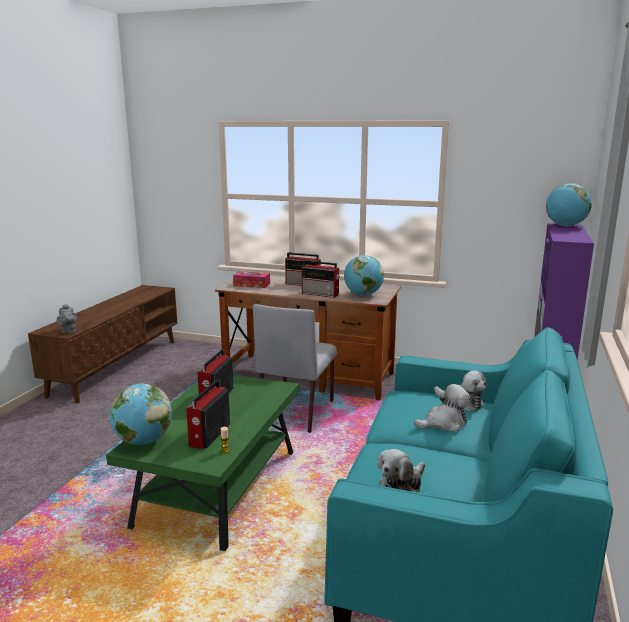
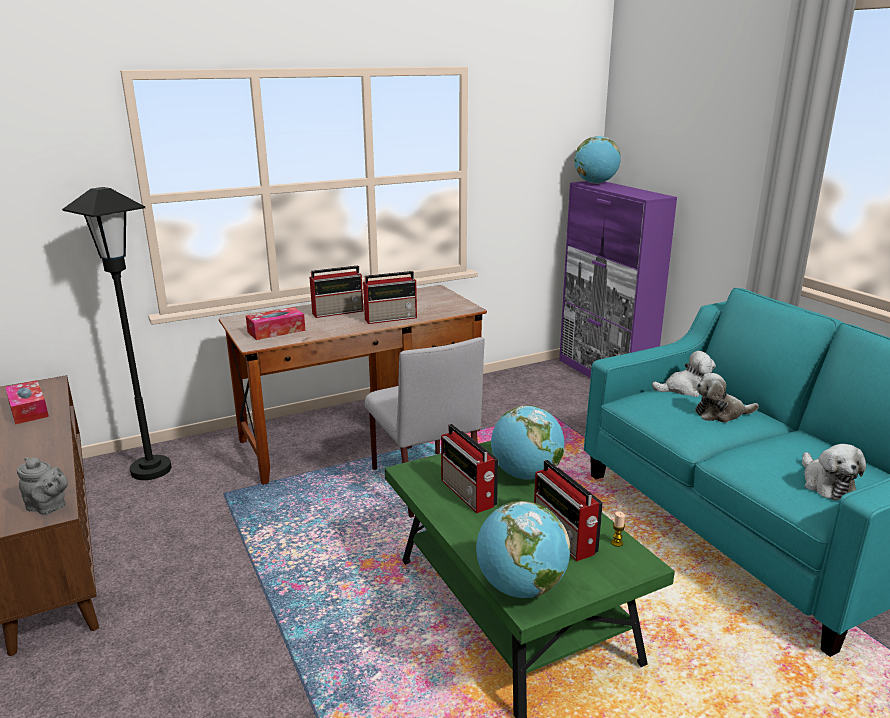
camera: 45 degrees left, 5 degrees up
(135, 296) = (28, 410): none -> tissue box
(195, 353) = (151, 470): none -> black floor lamp
(363, 295) = (436, 306): globe -> globe (526, 475)
(444, 423) = (720, 414): plush toy -> plush toy turned 120 degrees counterclockwise

